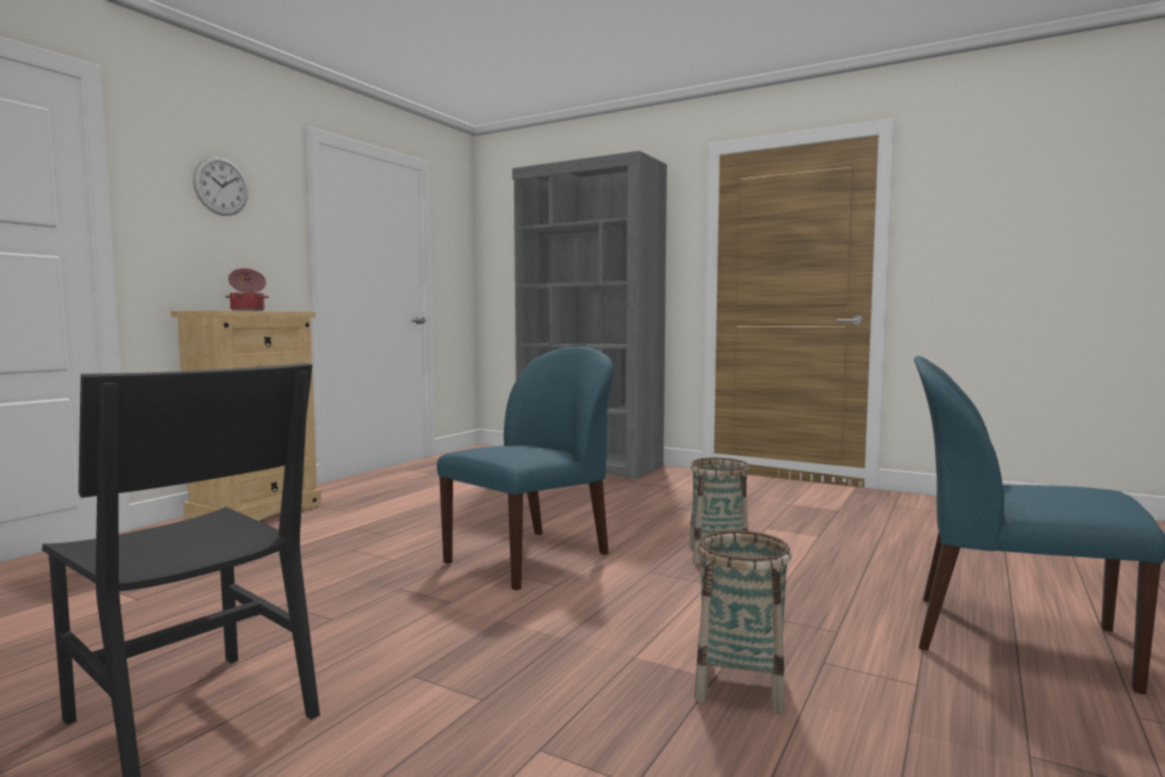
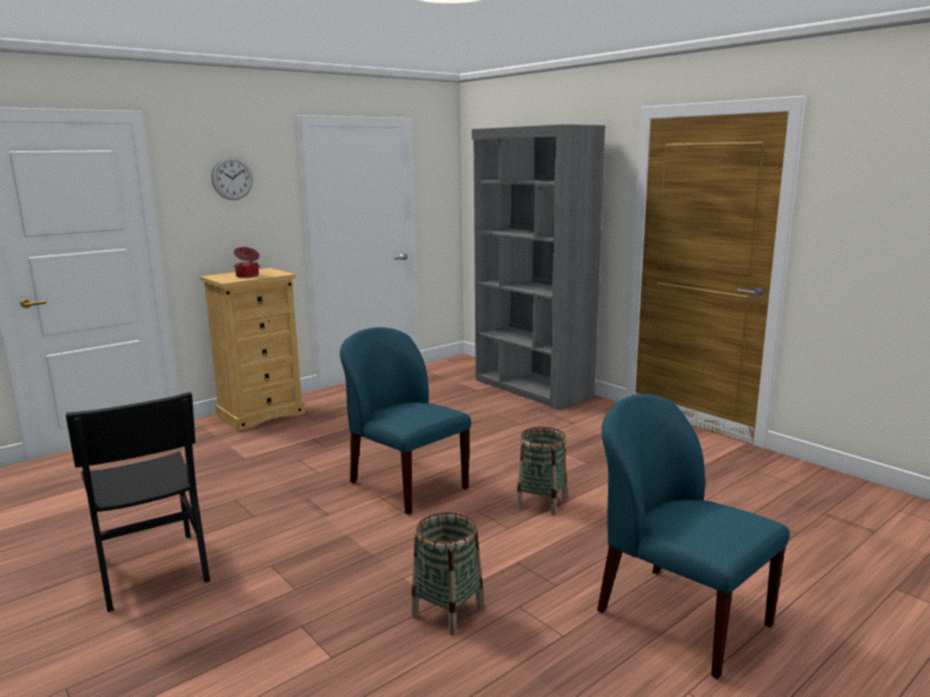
camera: 20 degrees right, 10 degrees up
(531, 558) = (406, 484): blue chair -> blue chair turned 105 degrees counterclockwise

